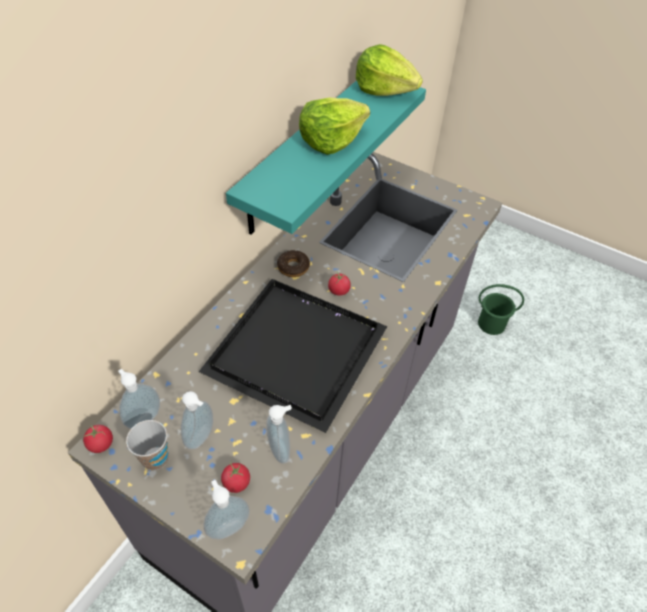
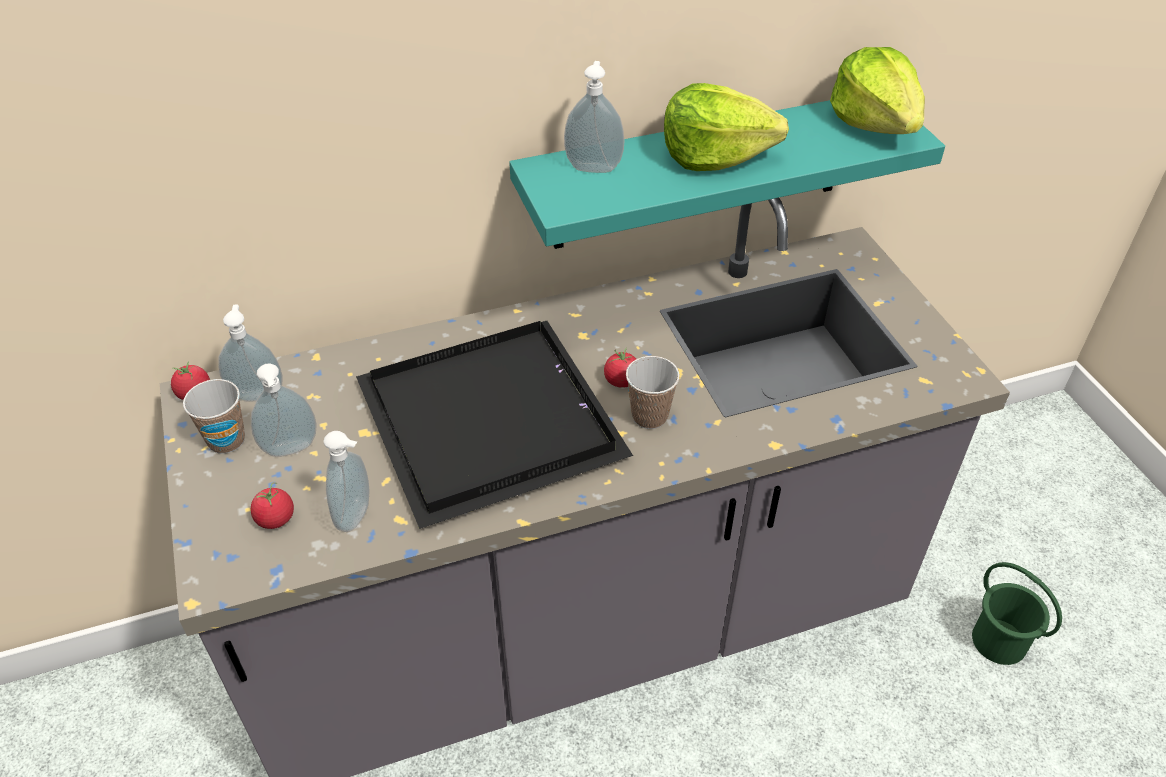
camera: 40 degrees right, 5 degrees down
(228, 526) = (220, 557): soap dispenser -> soap dispenser (594, 166)
(293, 267) = (593, 323): donut -> none
(370, 301) = (649, 416): none -> cup

